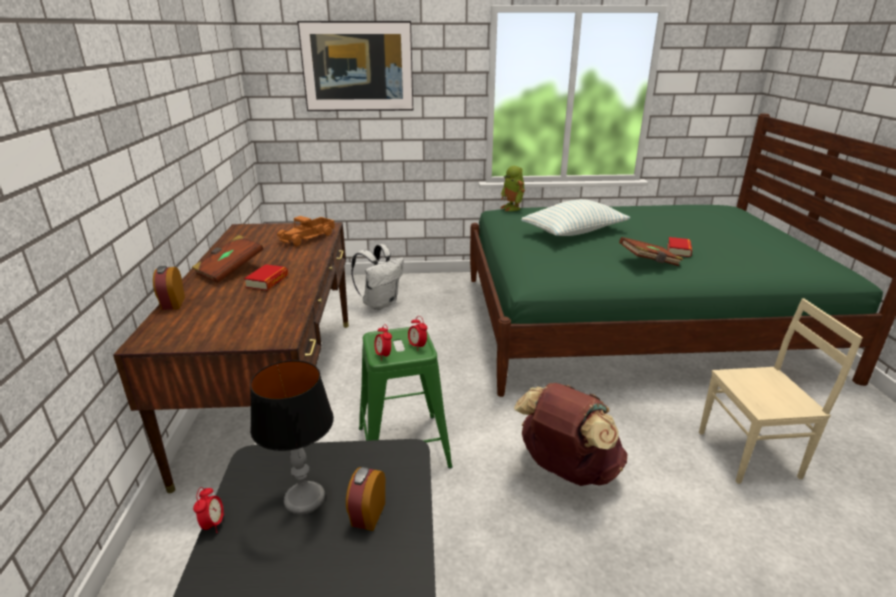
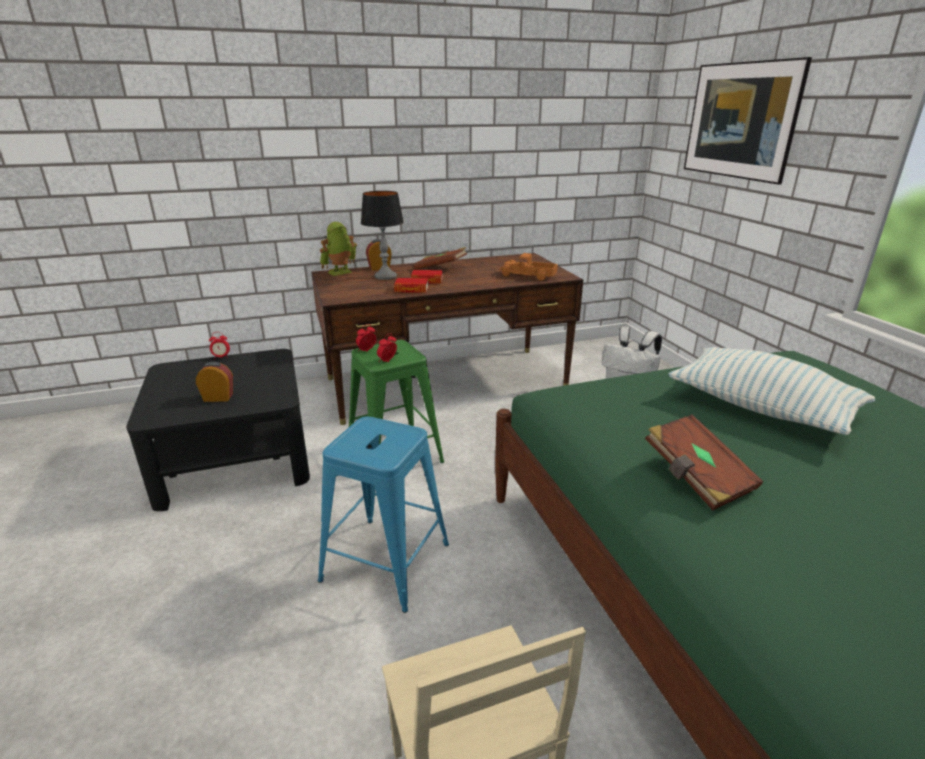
camera: 75 degrees right, 0 degrees up
(304, 499) = (237, 376): table lamp -> table lamp (385, 276)
(512, 208) = (809, 358): toy robot -> toy robot (340, 273)
(566, 470) = (386, 562): brown backpack -> blue stool
(678, 250) = (803, 515): book -> book (411, 289)

